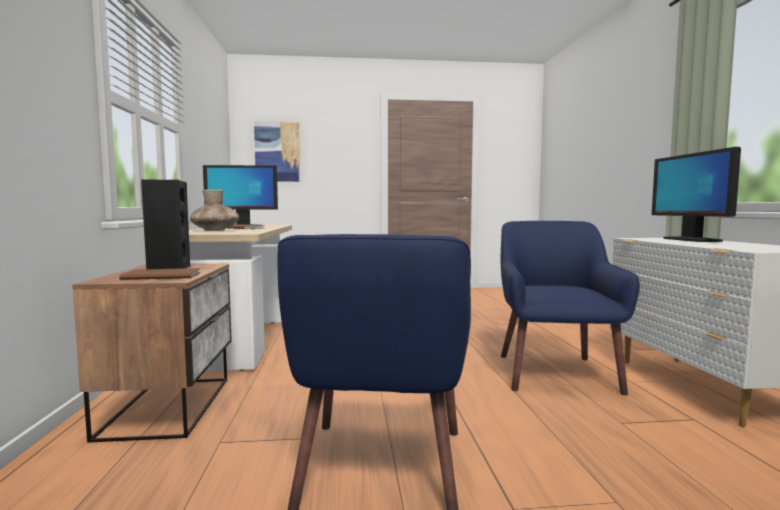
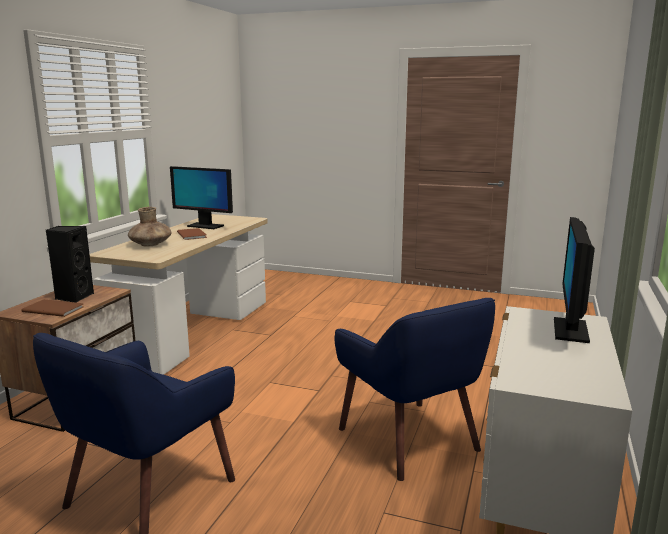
camera: 25 degrees right, 10 degrees up
(277, 152) = (286, 123): picture -> none
(554, 372) = (410, 439): blue armchair -> blue armchair turned 120 degrees clockwise

